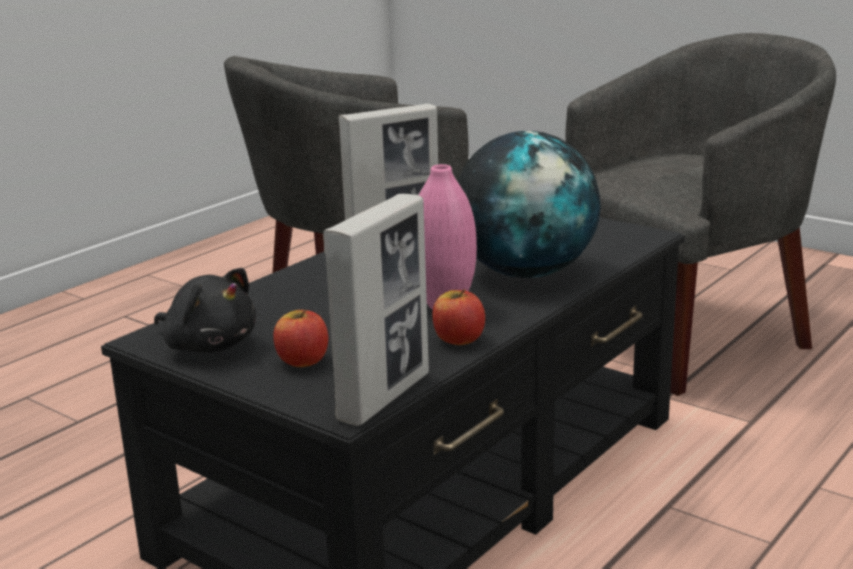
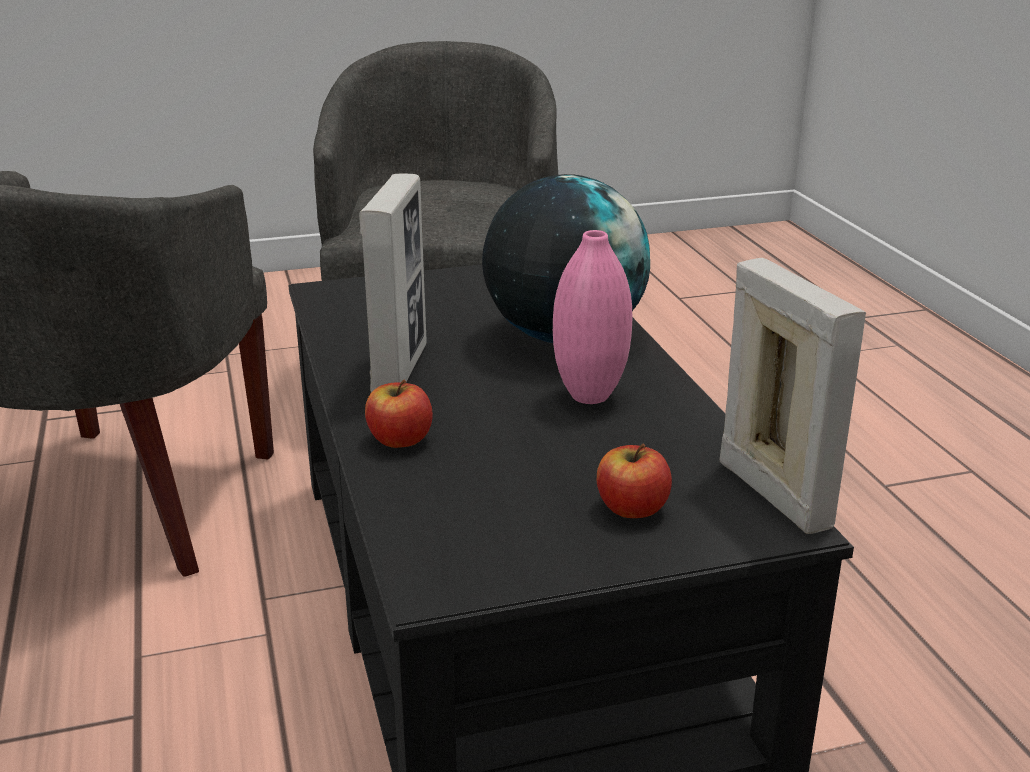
camera: 55 degrees left, 5 degrees up
(209, 345) = (511, 551): black plush toy -> none
(458, 339) = (681, 417): apple -> apple (400, 440)

